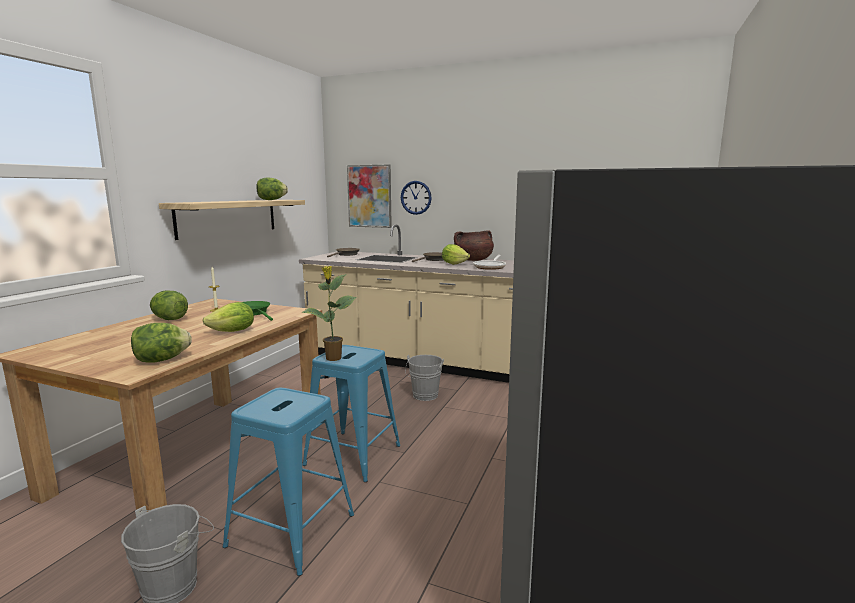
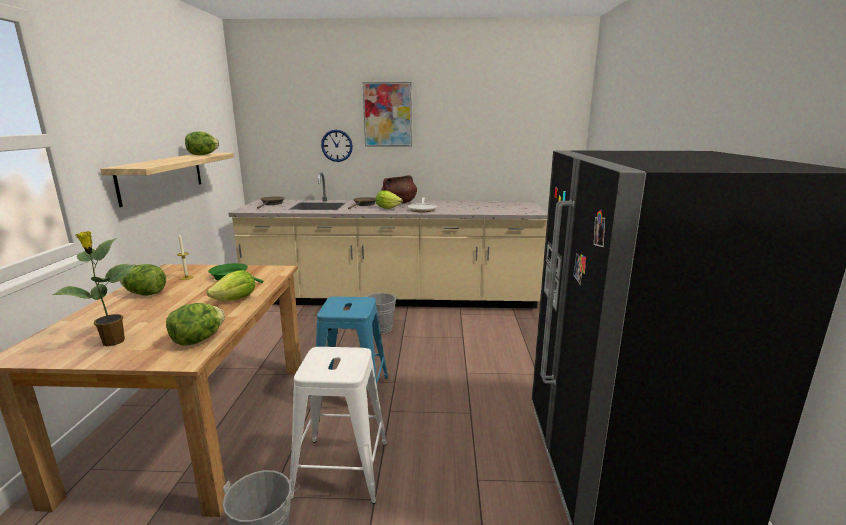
camera: 20 degrees left, 5 degrees up
(291, 530) = (341, 468): blue stool -> white stool
(333, 358) = (336, 311): potted plant -> potted plant (113, 342)
(369, 196) = (287, 144): picture -> picture (387, 115)

